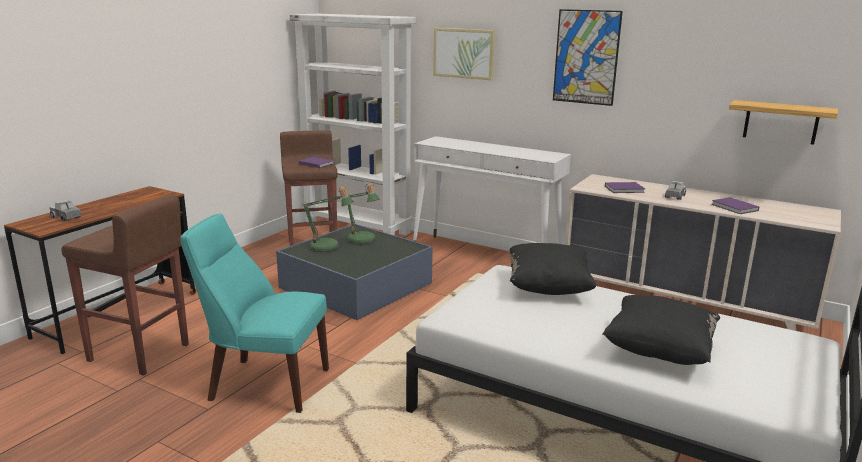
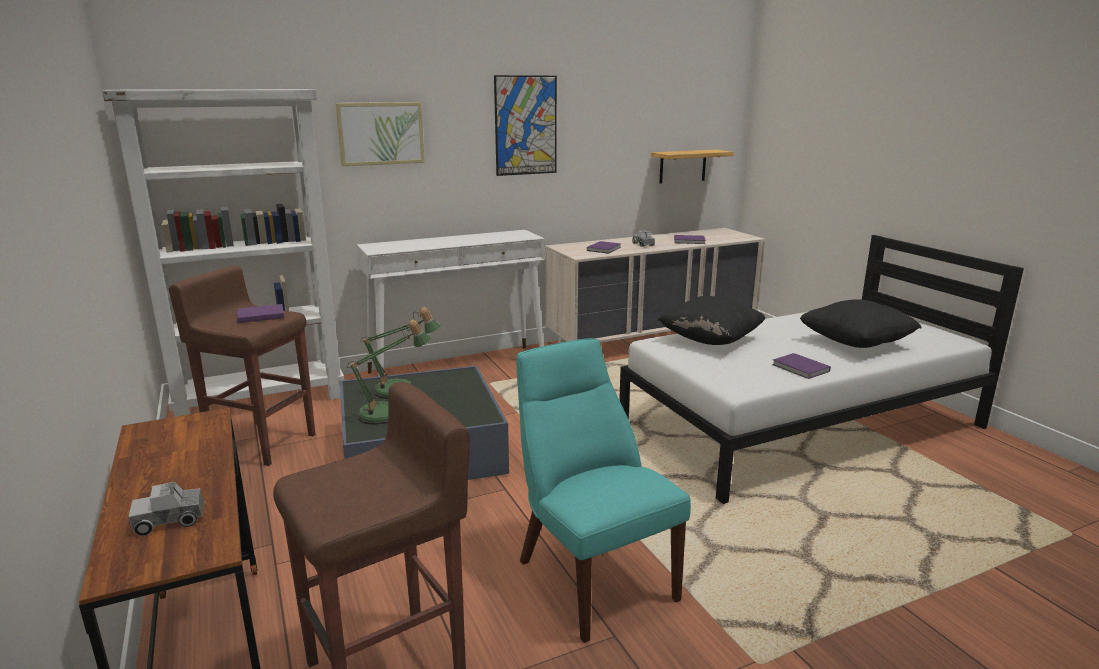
camera: 55 degrees left, 0 degrees up
(264, 384) = (591, 575): turquoise chair -> turquoise chair turned 105 degrees clockwise
(537, 335) = (801, 368): none -> purple book

